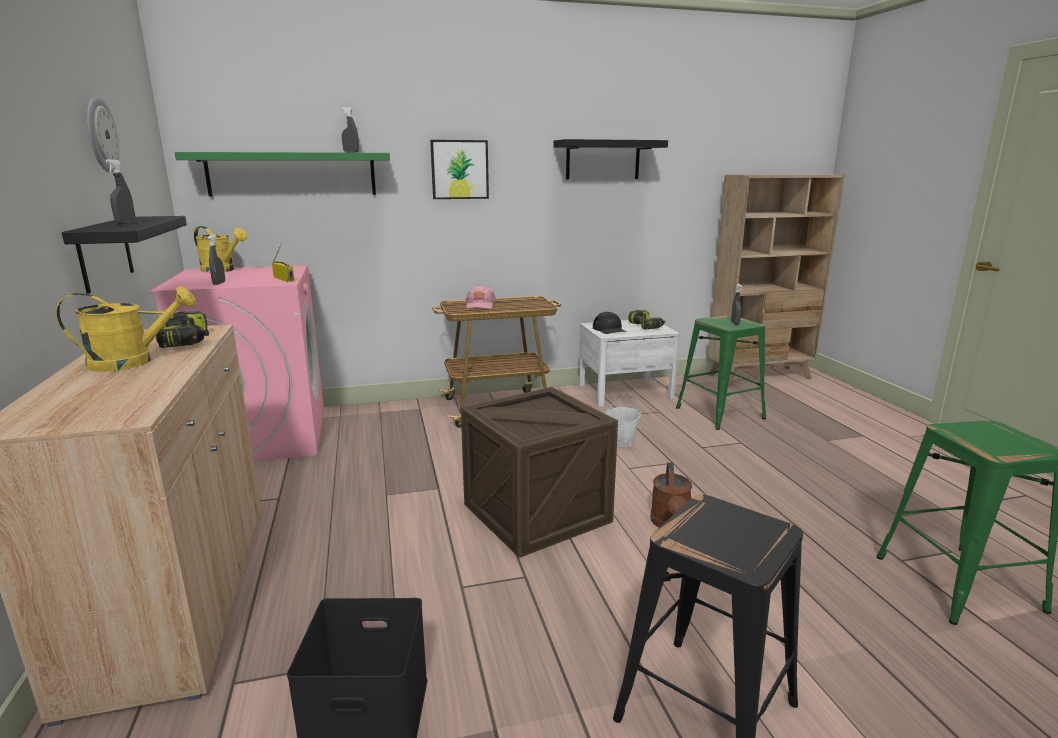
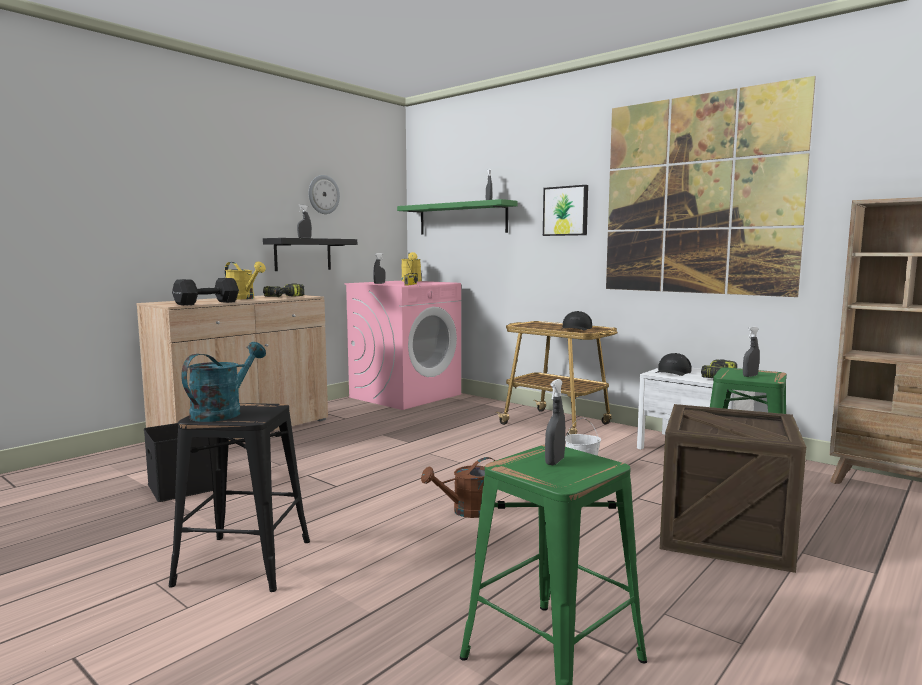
camera: 55 degrees right, 10 degrees down
(155, 393) = (205, 303): none -> black dumbbell
(480, 305) = (549, 325): pink cap -> none
(520, 304) = (576, 328): none -> black cap
(536, 513) = (417, 471): crate -> crate (724, 534)
(603, 160) = (698, 195): black shelf -> picture
(721, 542) = (223, 412): none -> turquoise watering can
(985, 437) = (554, 461): none -> grey spray bottle

